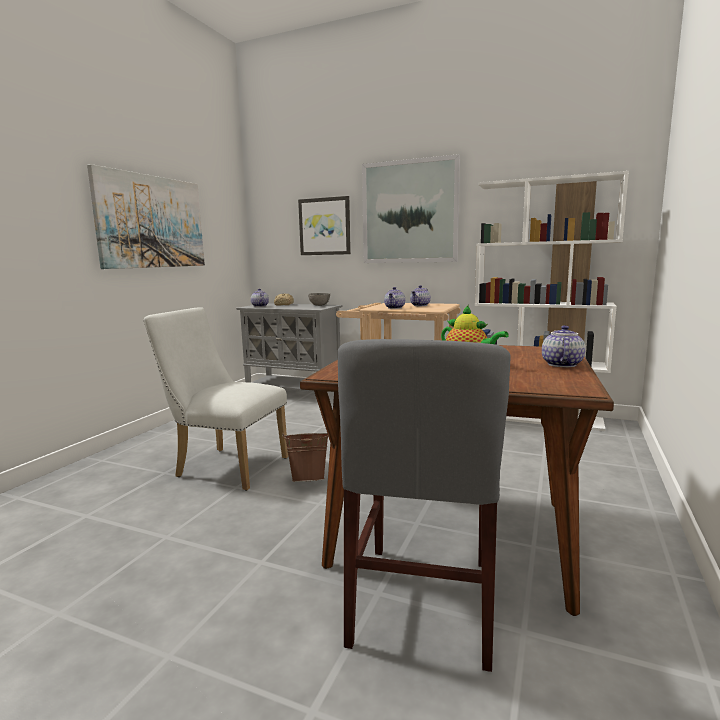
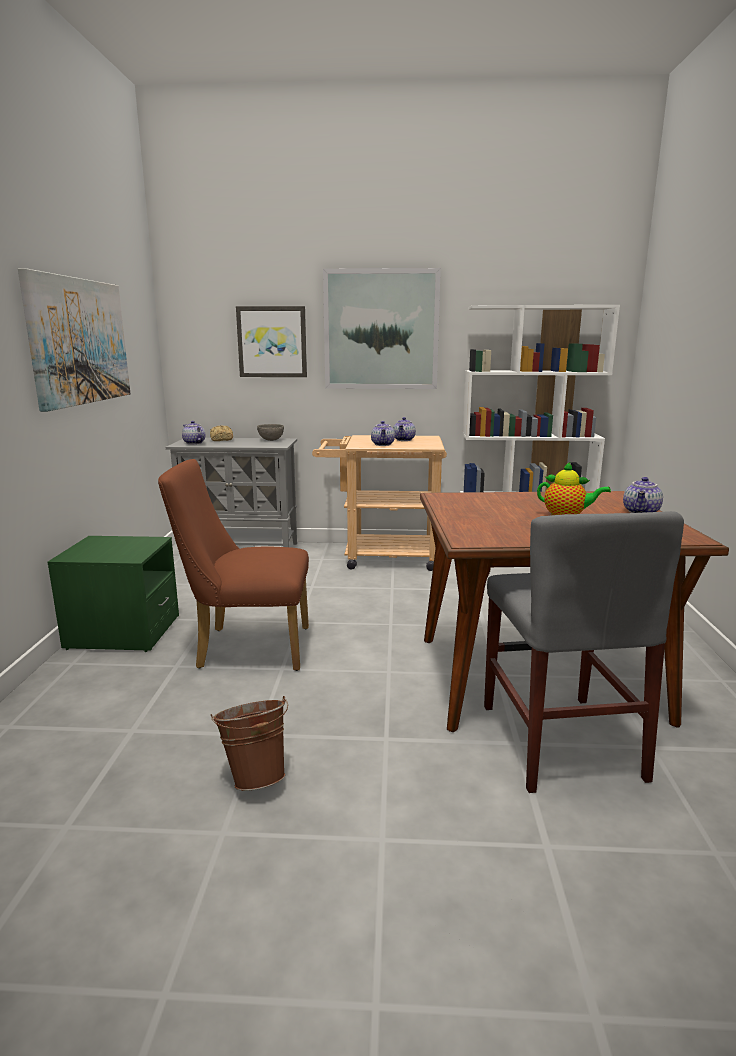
camera: 20 degrees left, 5 degrees up
(155, 443) = (123, 632): none -> green nightstand
(225, 466) = (245, 648): white chair -> brown chair
(309, 480) = (355, 649): brown bucket -> brown bucket (256, 776)
(560, 364) = (642, 512): teapot -> teapot turned 150 degrees counterclockwise

